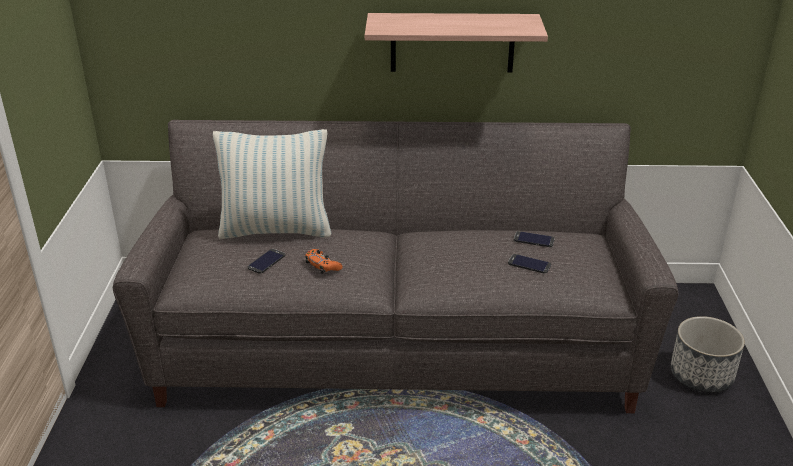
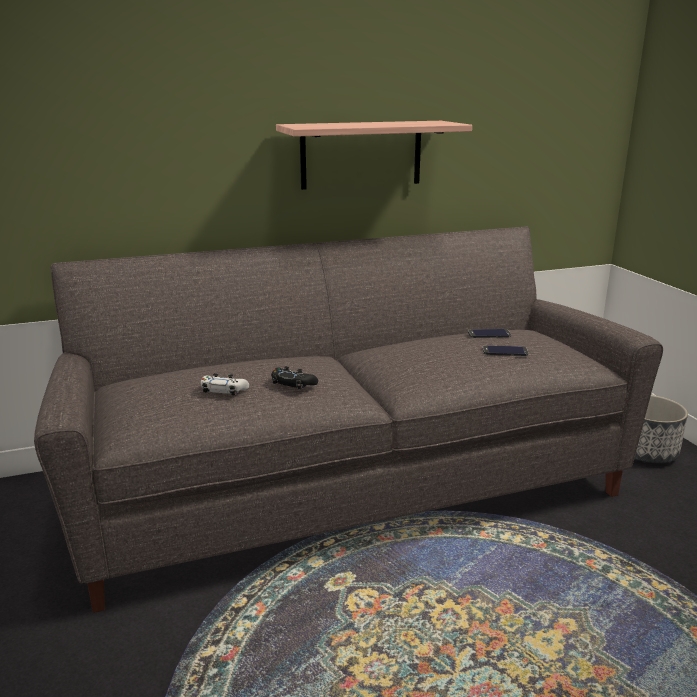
camera: 20 degrees left, 10 degrees down
(266, 261) = (224, 390): phone -> white game controller
(276, 230) = (212, 364): pillow -> none
(323, 265) = (293, 384): orange game controller -> black game controller

